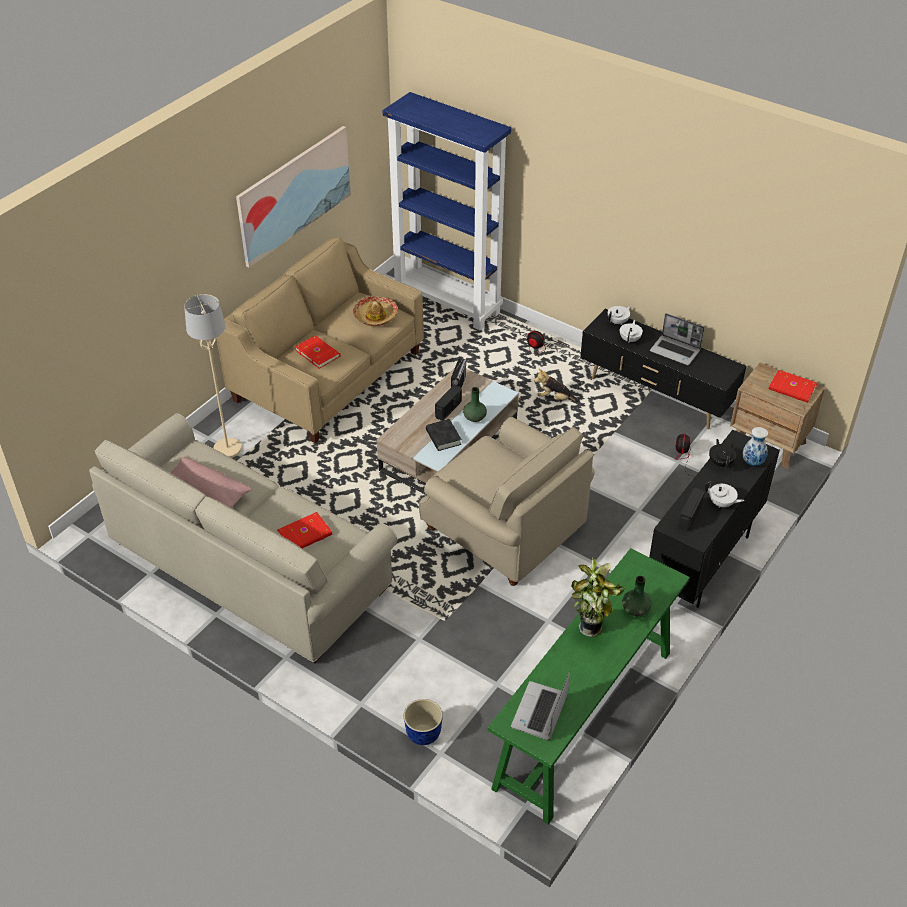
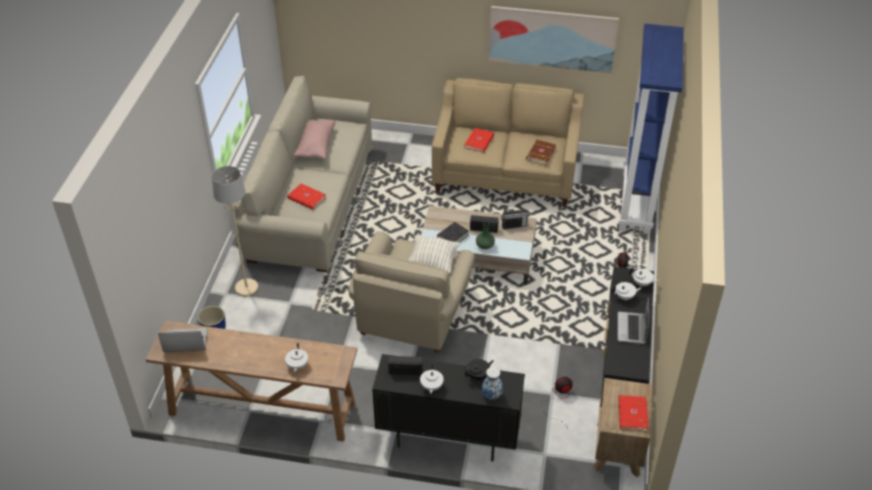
camera: 65 degrees right, 0 degrees up
(227, 449) = (404, 155): beige floor lamp -> beige floor lamp (246, 288)
(375, 316) = (540, 153): hat -> brown book
(497, 459) = (432, 263): none -> pillow
(555, 398) = (572, 297): plush toy -> none
(584, 719) = (261, 408): green console table -> brown console table
(592, 630) = (267, 348): potted plant -> none
(636, 609) = (297, 366): green vase -> white teapot

